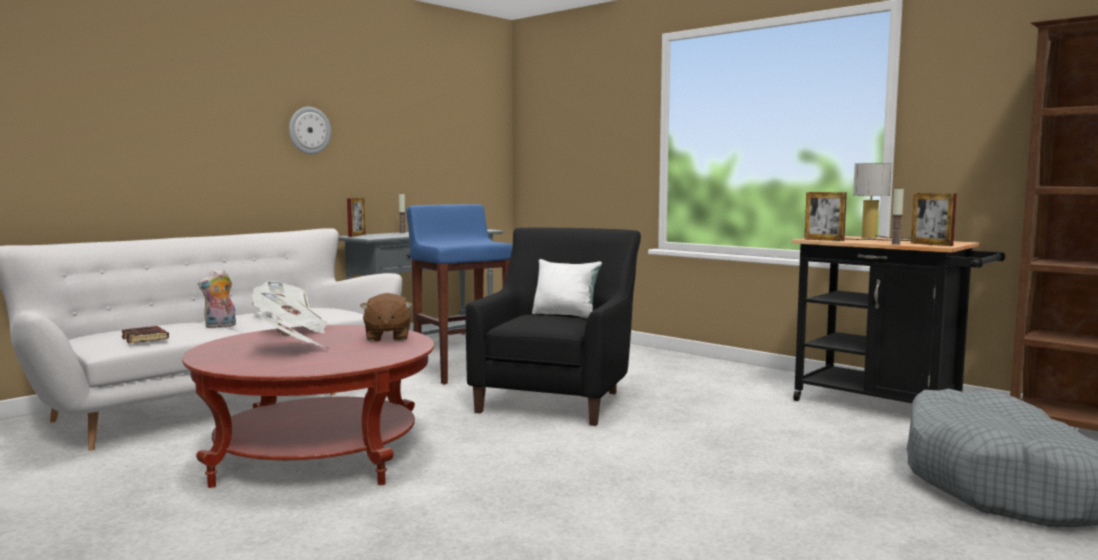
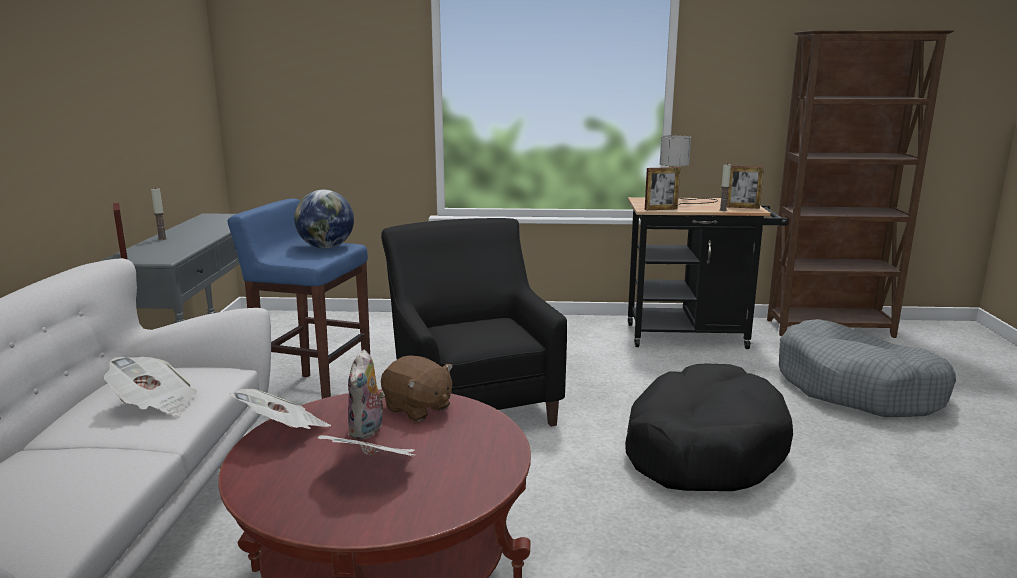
camera: 40 degrees left, 10 degrees up
(146, 339) = (62, 515): brown book -> none
(220, 326) = (106, 450): plush toy -> plush toy (367, 431)
(309, 130) = (41, 118): wall clock -> none
(479, 241) = (326, 247): none -> globe
(565, 315) = (480, 320): white pillow -> none
(694, 471) = (702, 448): none -> black dog bed

